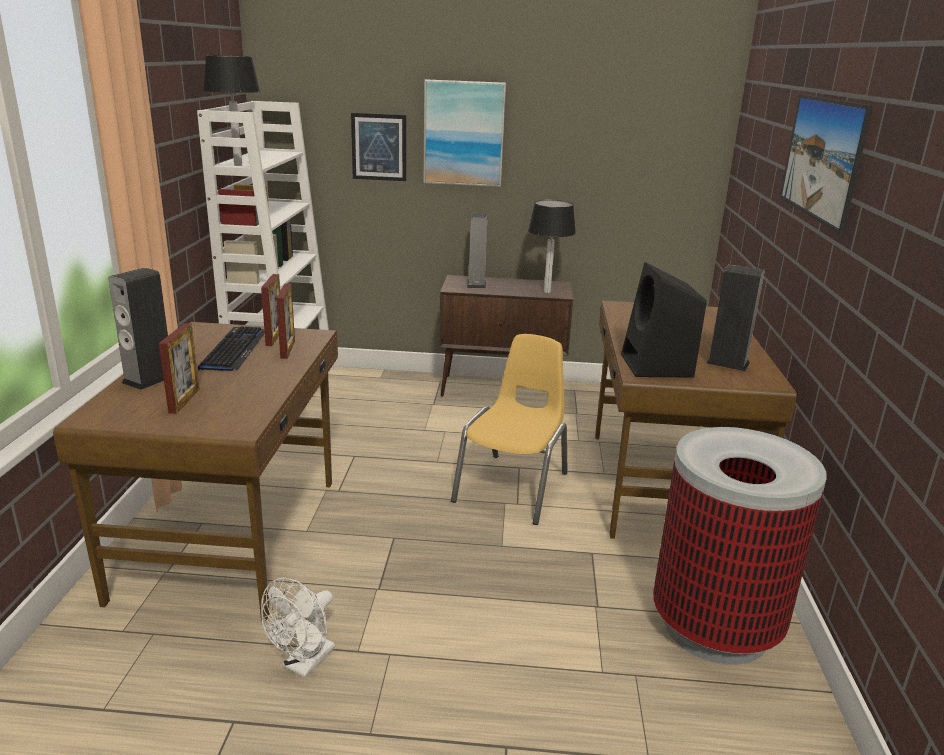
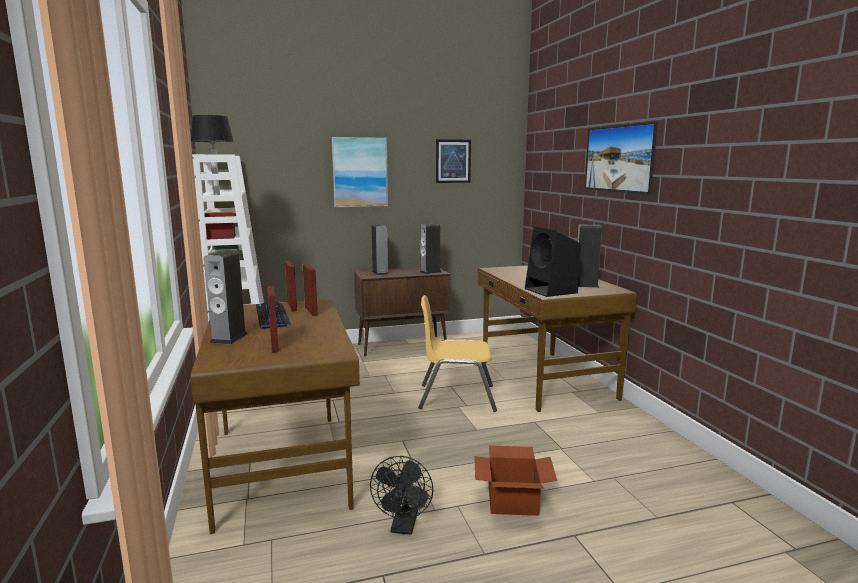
camera: 20 degrees left, 10 degrees down
(304, 663) = (404, 527): white fan -> black fan
(379, 147) = (300, 184): picture -> picture (453, 161)
(467, 667) = (513, 499): none -> cardboard box
(513, 487) = (456, 397): yellow chair -> yellow chair turned 90 degrees counterclockwise
(547, 292) = (430, 272): table lamp -> speaker
(716, 627) = (634, 443): trash can -> none

